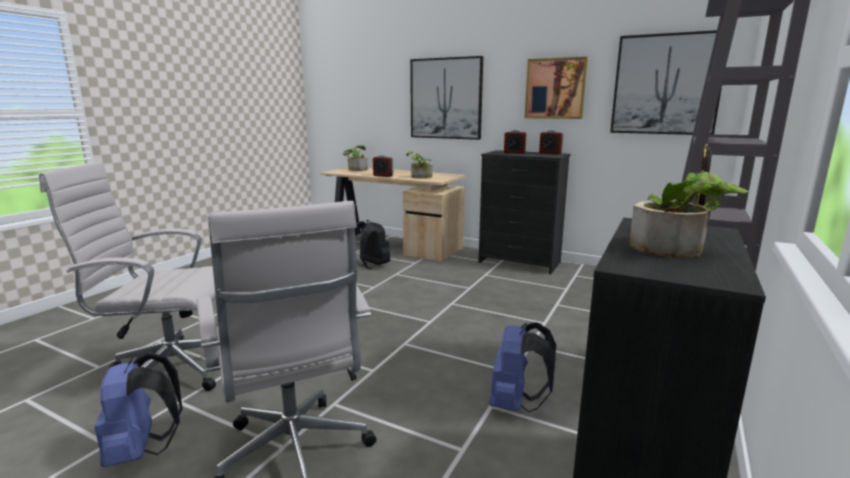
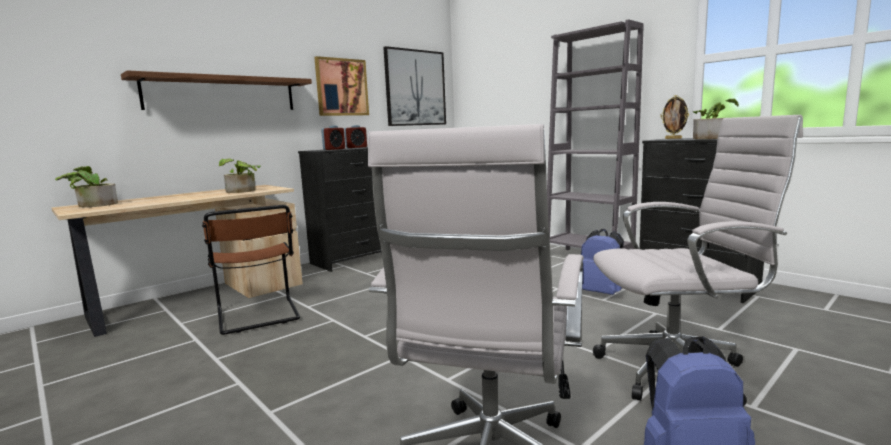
camera: 70 degrees left, 5 degrees down
(371, 266) = (258, 316): black backpack -> brown chair
(383, 176) = (192, 198): alarm clock -> none
(446, 98) = (222, 94): picture -> shelf

